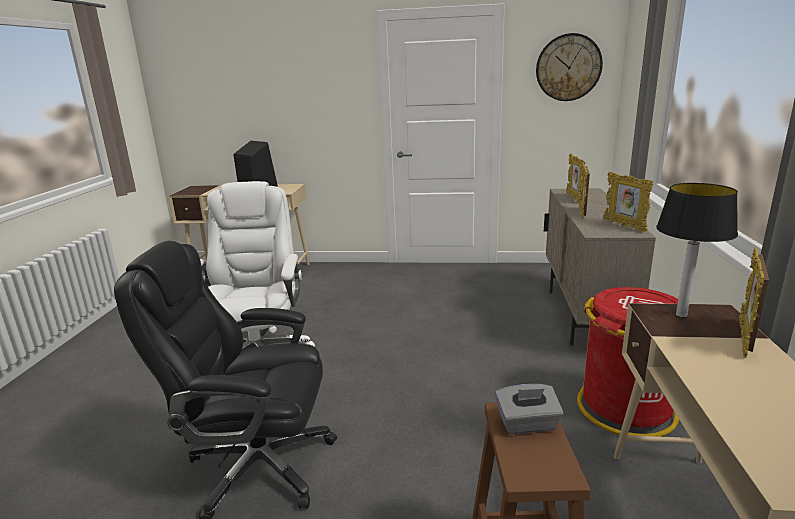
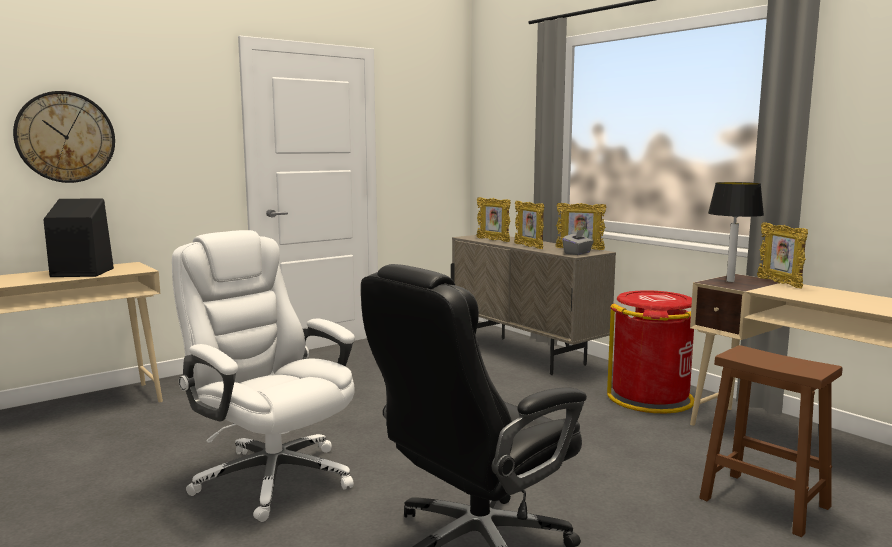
camera: 45 degrees left, 10 degrees down
(527, 424) = (757, 356): grey tissue box -> grey tissue box (577, 253)
(568, 67) = (431, 119): wall clock -> wall clock (65, 137)

